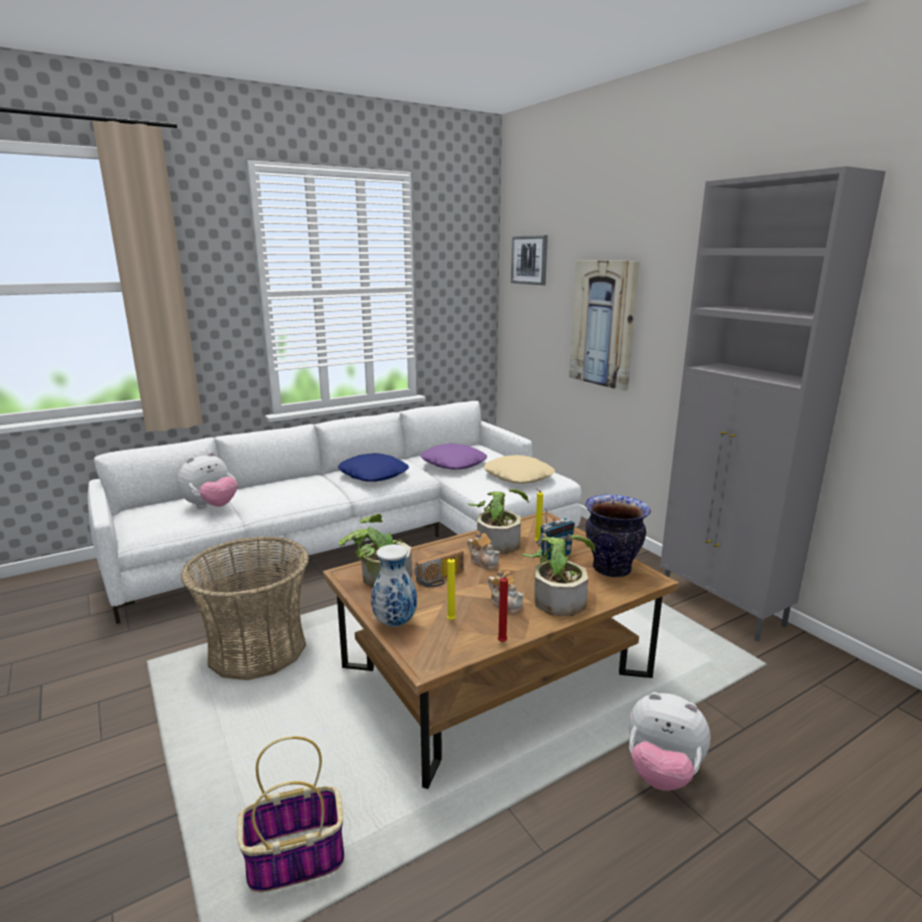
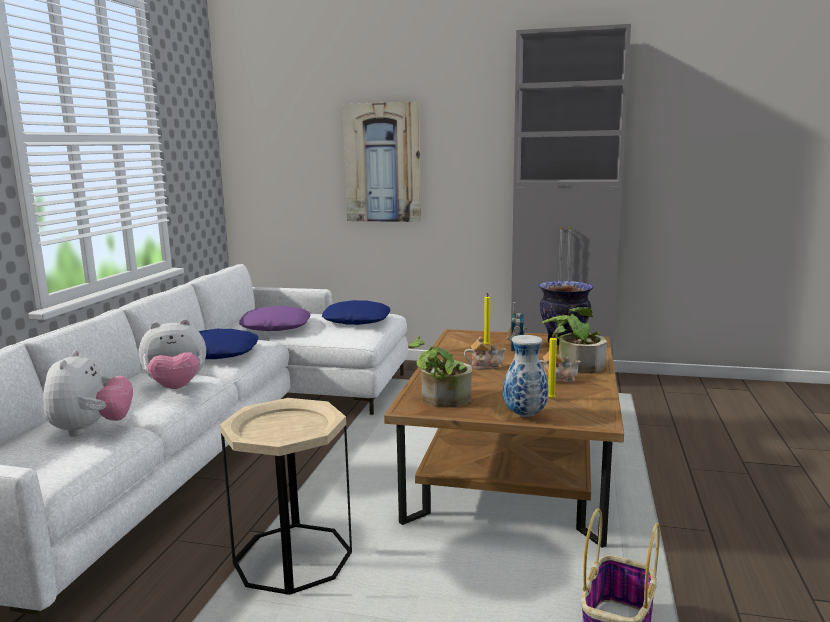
camera: 45 degrees left, 5 degrees down
(257, 650) = (293, 558): basket -> beige side table
(441, 579) = (485, 384): radio -> none
(498, 541) = (460, 353): potted plant -> none
(504, 642) = (608, 394): red candle -> none
(519, 476) = (357, 320): beige pillow -> blue pillow
(529, 260) = (269, 107): picture -> none
(662, 772) = (683, 464): plush toy -> plush toy (176, 388)

